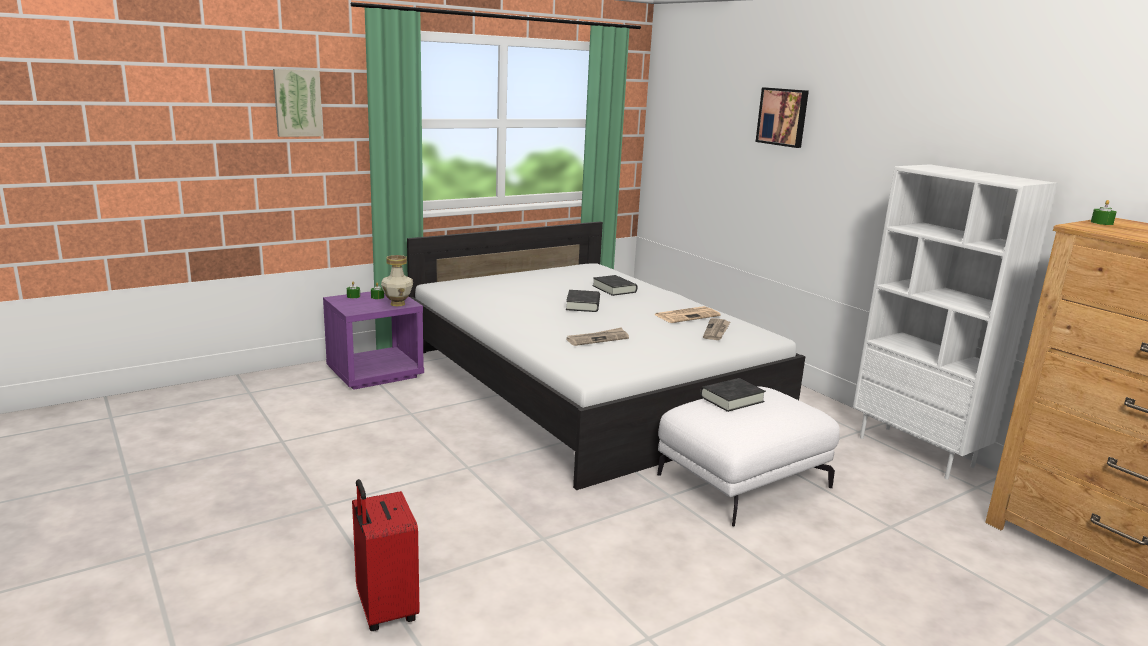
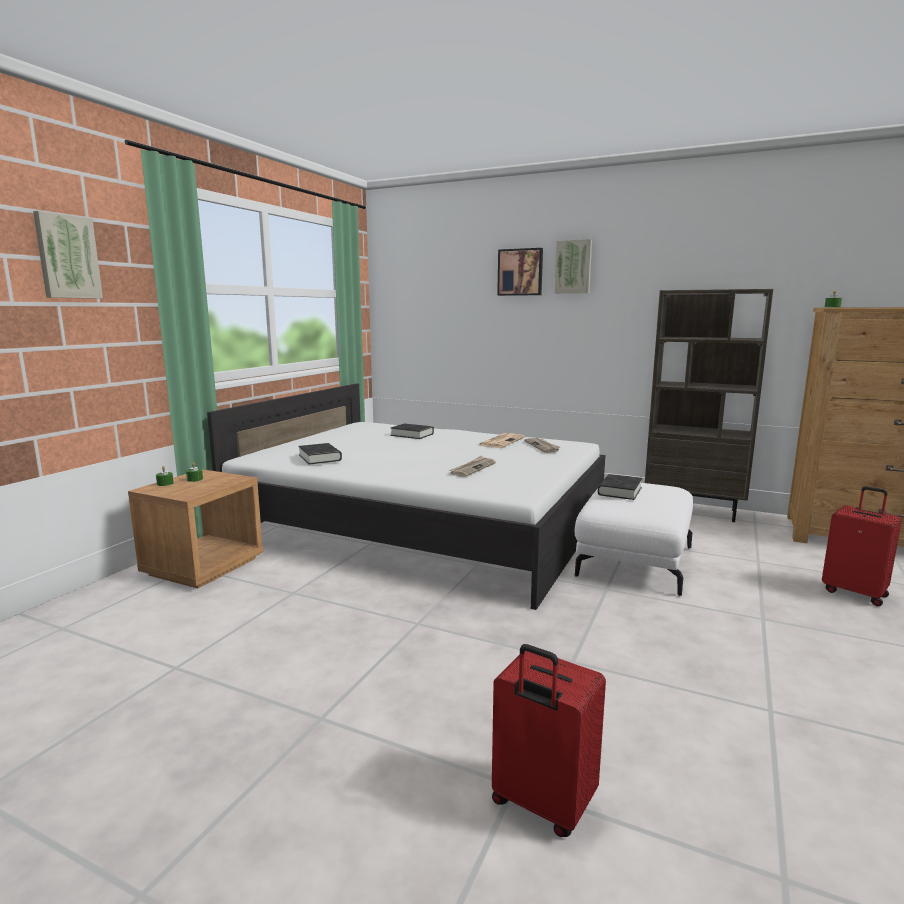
camera: 30 degrees left, 5 degrees down
(375, 373) = (204, 566): purple nightstand -> brown nightstand
(397, 304) = (228, 481): vase -> none
(583, 305) = (412, 448): black book -> black book (320, 458)
(837, 118) = (573, 267): none -> picture
(917, 452) = (694, 510): white bookcase -> brown bookcase
(950, 595) = (855, 593): none -> red suitcase

